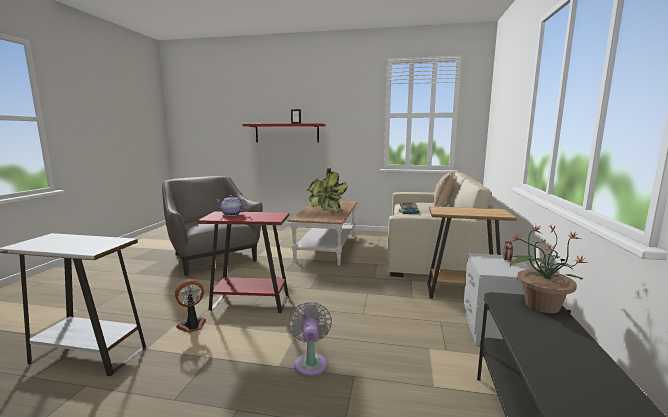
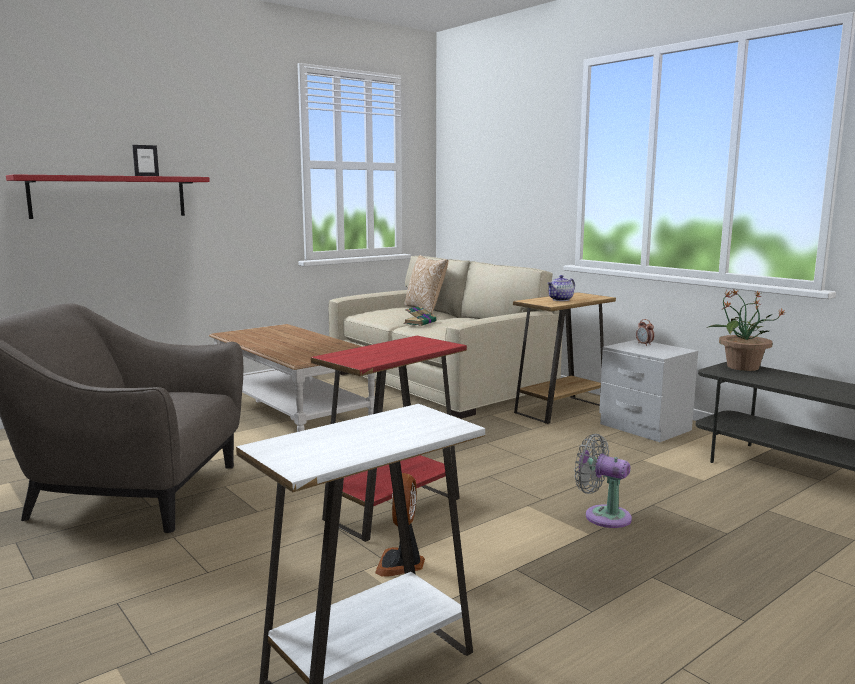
camera: 50 degrees left, 0 degrees up
(231, 214) = (364, 353): teapot -> teapot (561, 300)
(324, 210) = (291, 343): potted plant -> none

